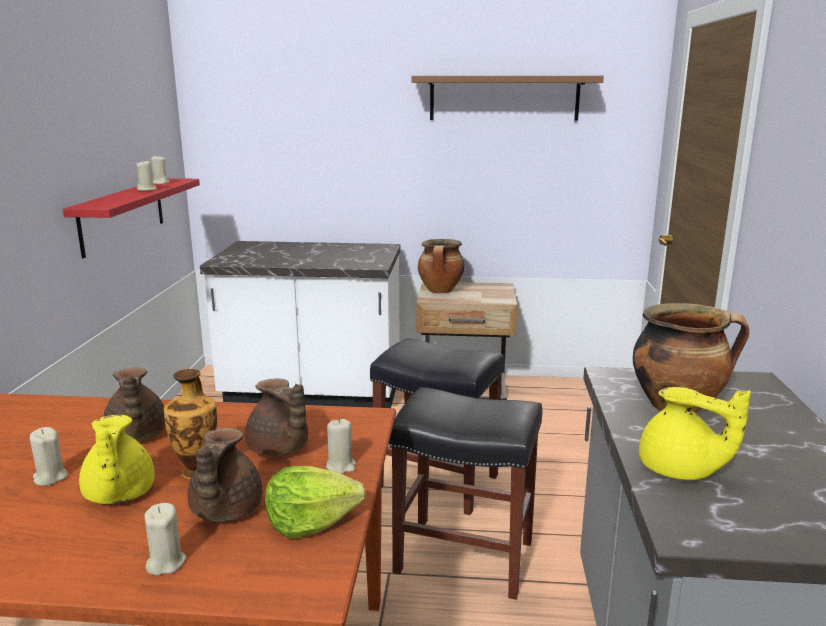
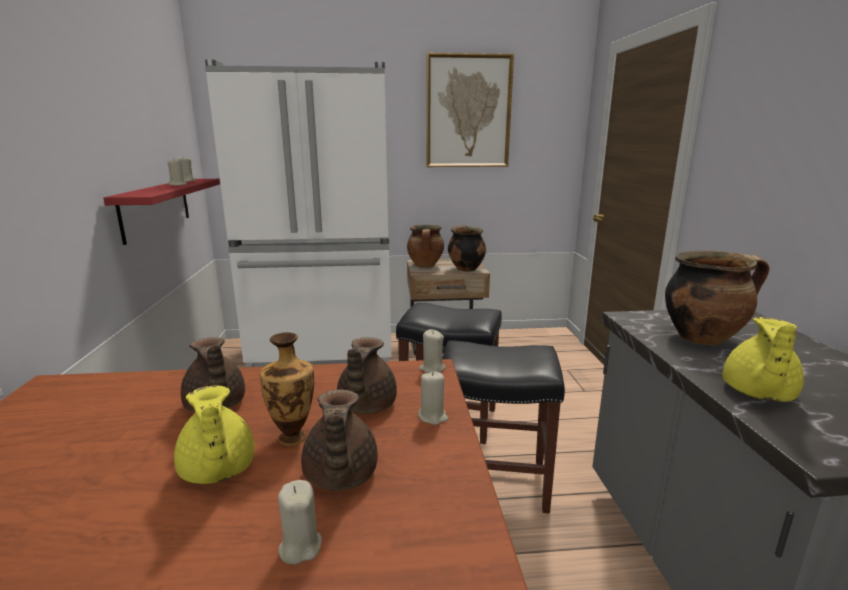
camera: 10 degrees left, 0 degrees up
(50, 477) = (133, 459): beige candle -> beige candle (432, 368)
(279, 449) = (365, 406): brown teapot -> brown teapot turned 60 degrees clockwise
(310, 521) = (433, 477): lettuce -> none
(313, 392) = (324, 354): white counter -> white fridge
(488, 297) = (465, 269): none -> cooking pot
(504, 98) = (468, 112): brown shelf -> picture
(680, 471) = (757, 393): yellow teapot -> yellow teapot turned 90 degrees clockwise

